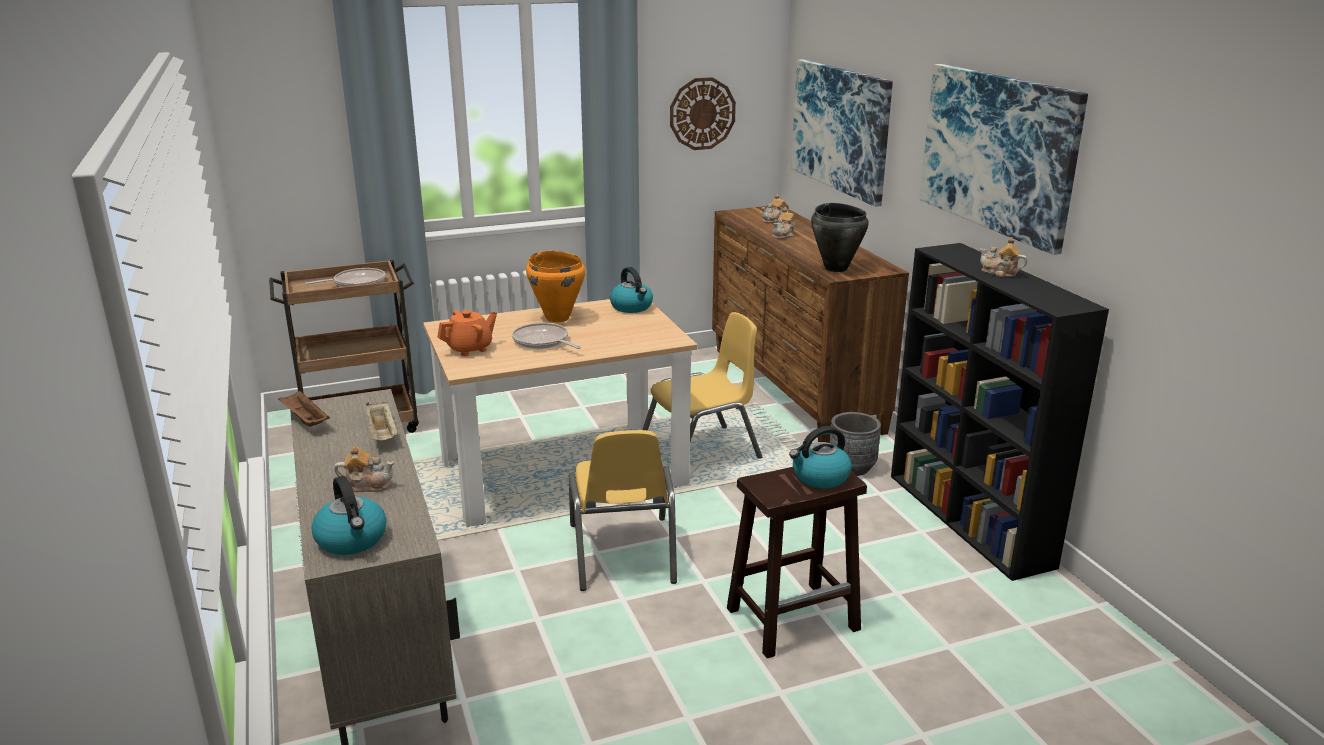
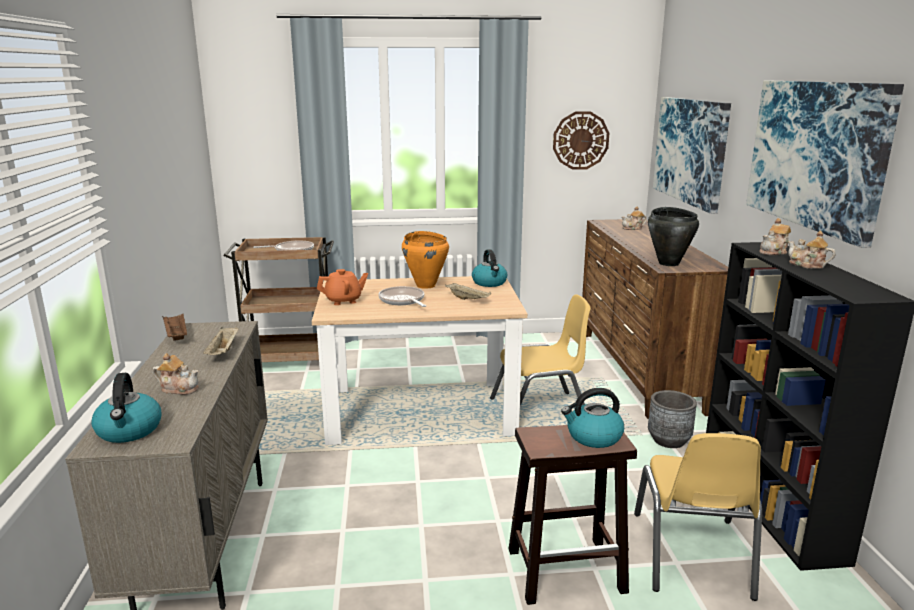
camera: 15 degrees right, 5 degrees down
(620, 332) = (468, 299): none -> beige tray
(622, 553) = (438, 485): yellow chair -> yellow chair (691, 554)
(783, 235) = (635, 238): teapot -> teapot (774, 252)

